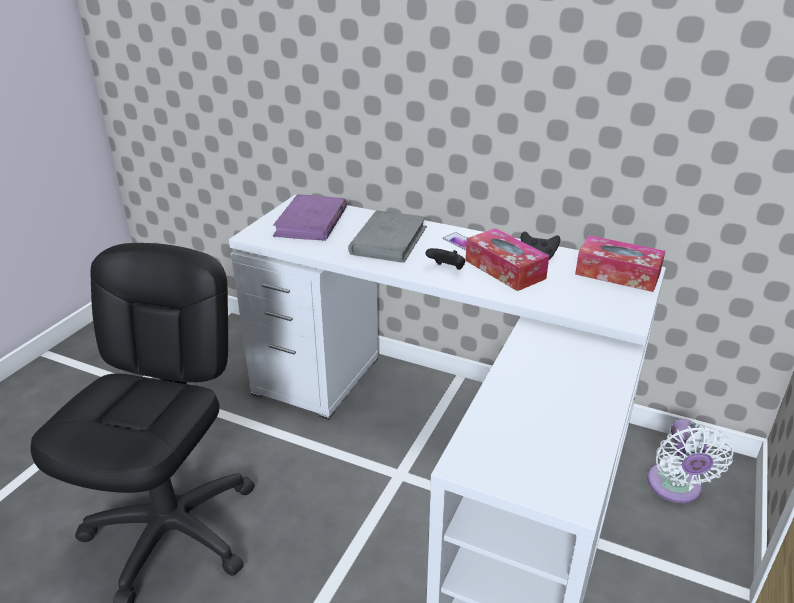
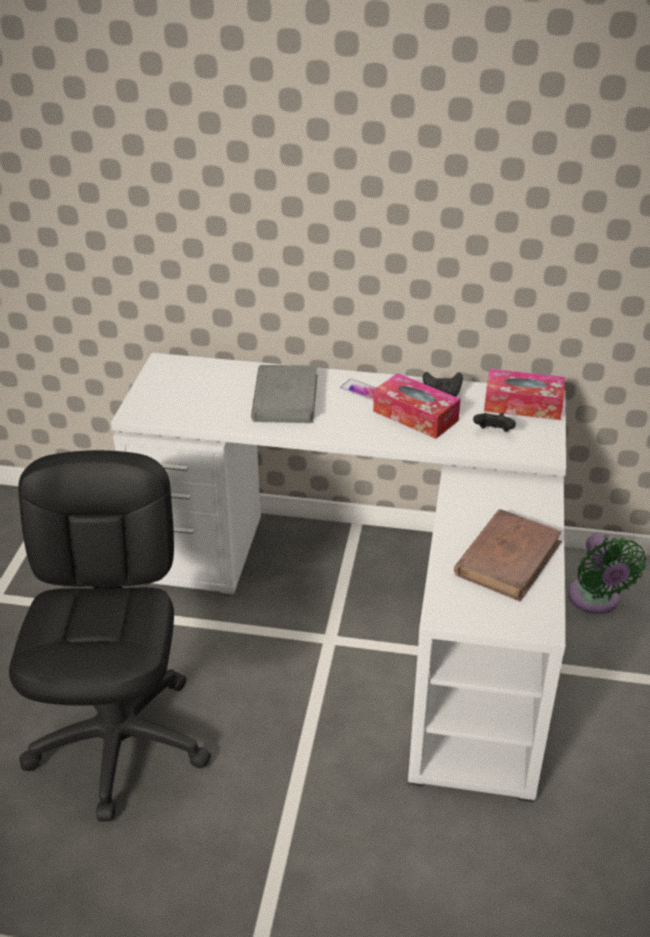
camera: 15 degrees left, 5 degrees up
(311, 222) = (191, 387): purple book -> none
(446, 269) = (359, 424): black game controller -> black game controller (493, 433)
(557, 418) = (508, 558): none -> brown book
(675, 488) = (595, 601): white fan -> green fan

